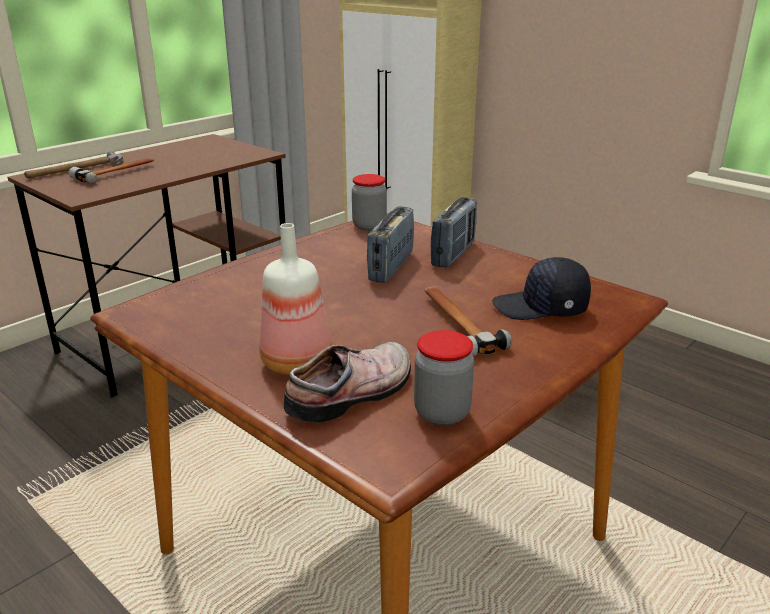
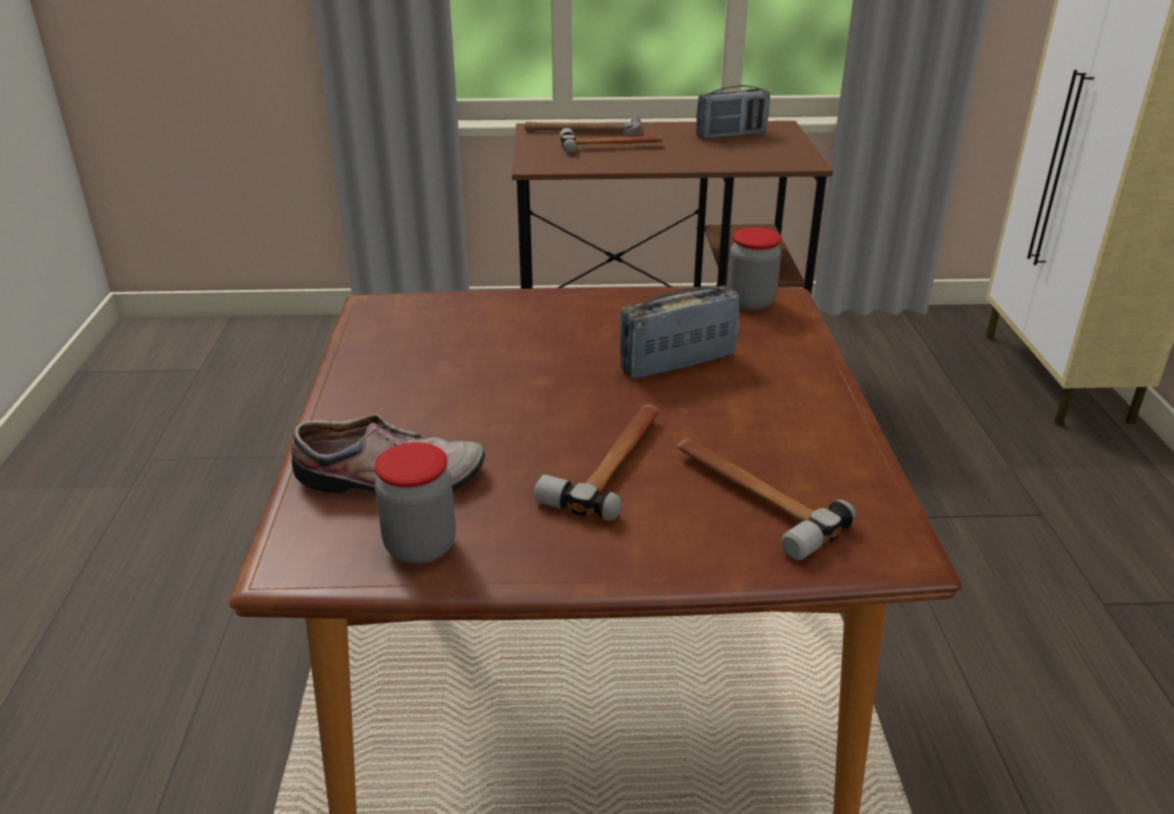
camera: 45 degrees right, 5 degrees up
(297, 362) = (405, 422): bottle -> none
(453, 254) = (781, 379): radio -> radio (731, 135)
(541, 308) = (750, 498): black cap -> hammer

